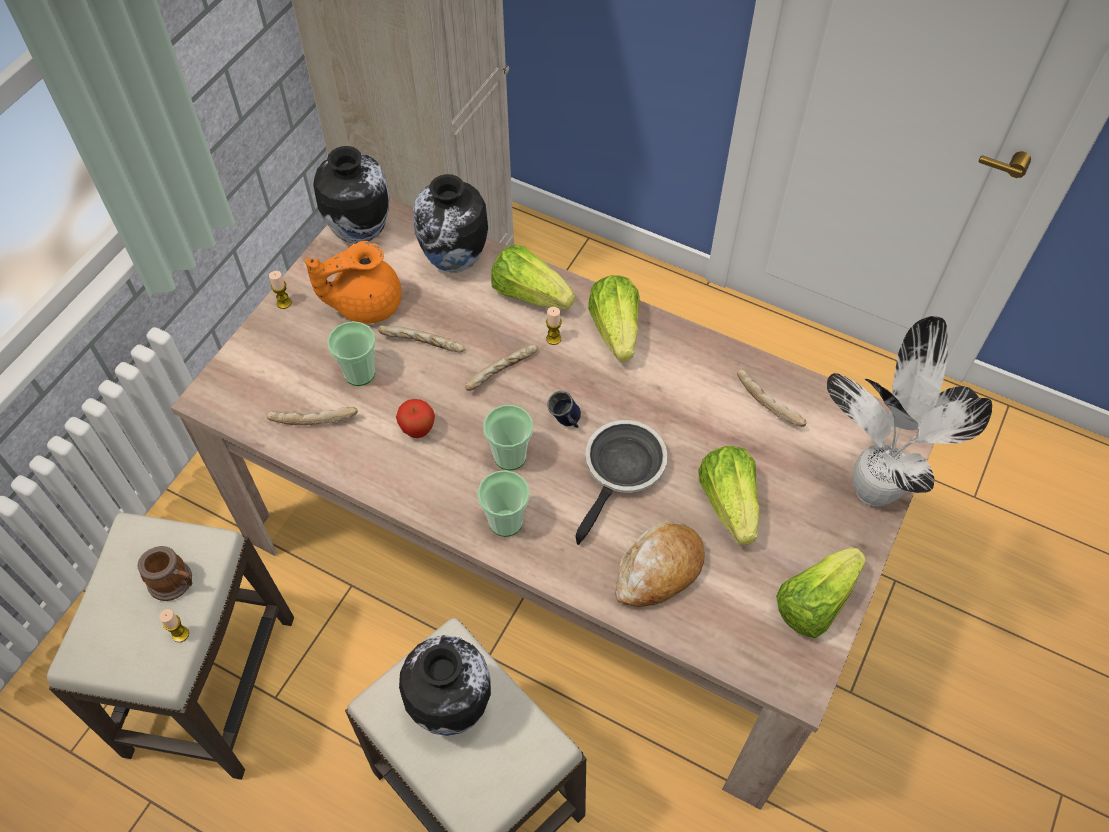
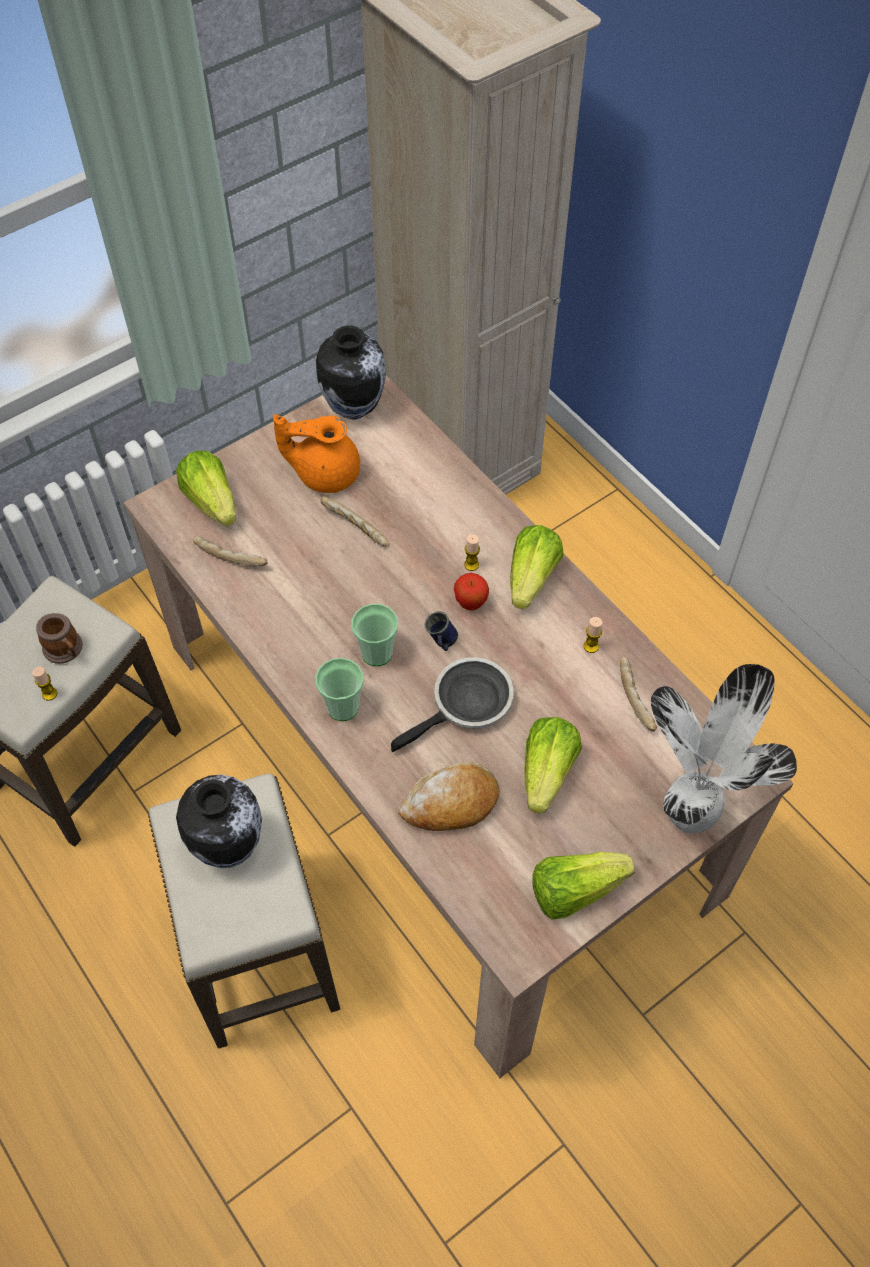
camera: 25 degrees right, 0 degrees up
(284, 303) = (258, 447): candle -> candle (591, 646)
(359, 373) = (288, 532): cup -> none
(418, 430) = (311, 600): apple -> apple (470, 603)
(455, 262) = (422, 464): vase -> none
(502, 373) = (410, 578): bread -> none
(530, 294) = (472, 517): lettuce -> lettuce (212, 501)

